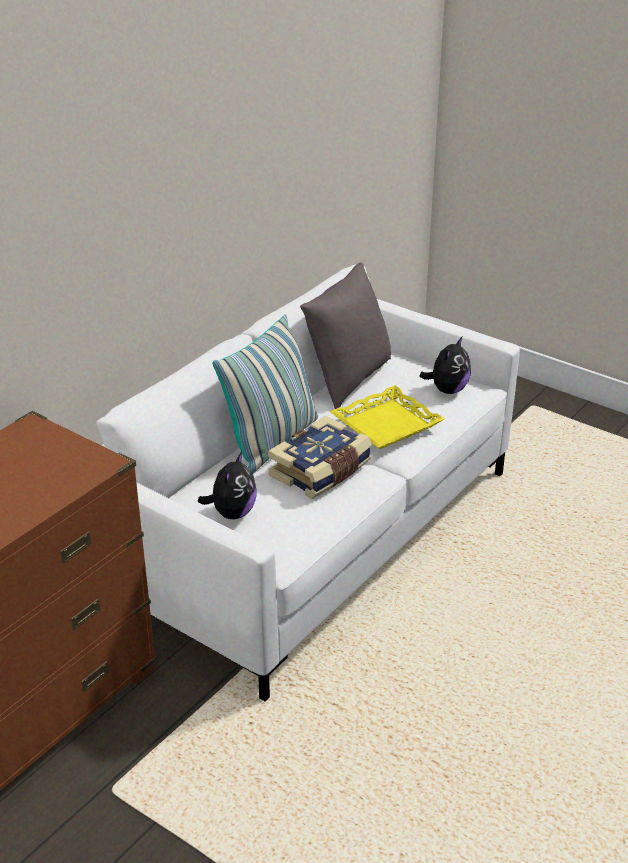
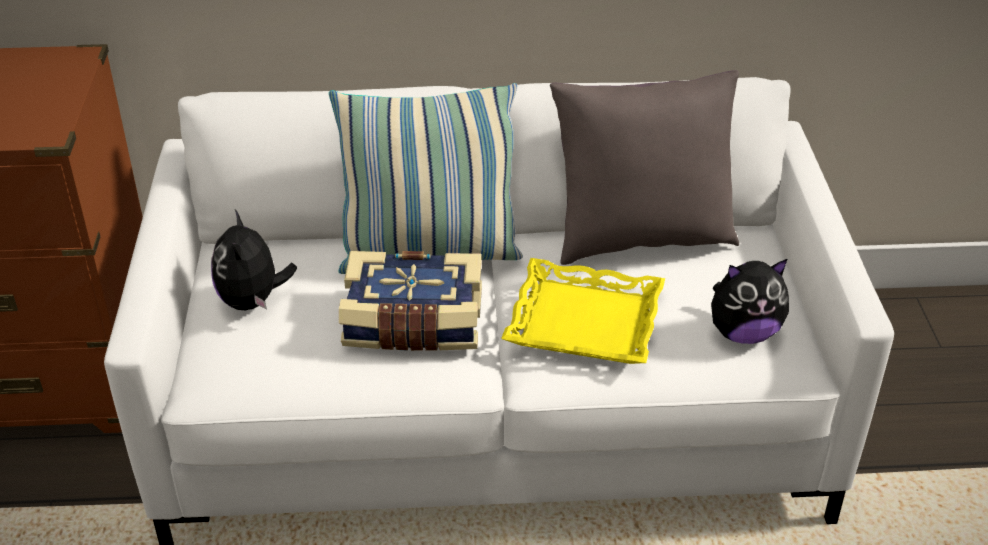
camera: 50 degrees right, 5 degrees up
(232, 513) = (253, 301): plush toy -> plush toy turned 105 degrees clockwise

